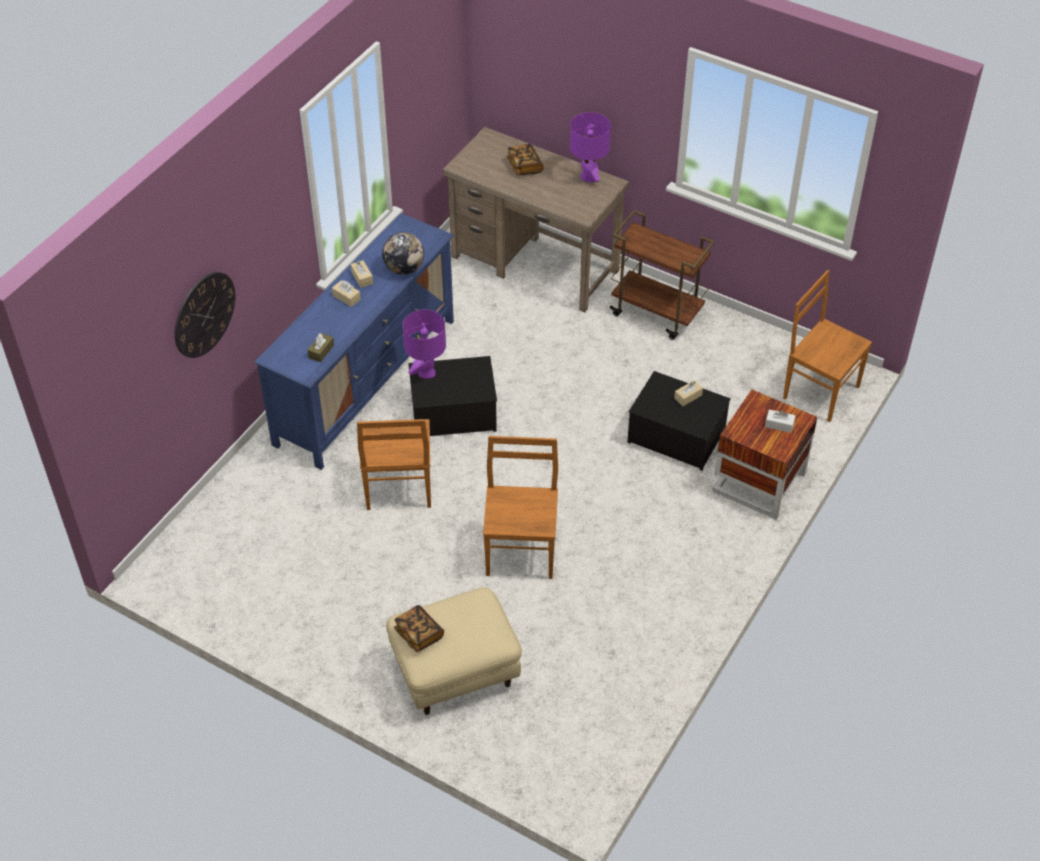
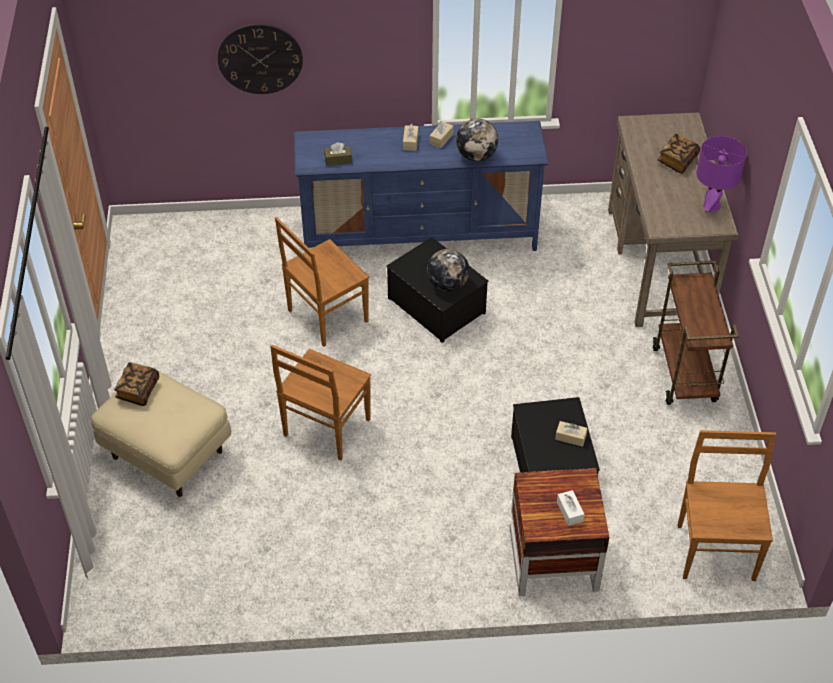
camera: 55 degrees right, 0 degrees up
(426, 373) = (431, 253): purple table lamp -> none
(471, 382) = (447, 285): none -> globe
(521, 551) = (325, 429): brown chair -> brown chair turned 150 degrees clockwise

